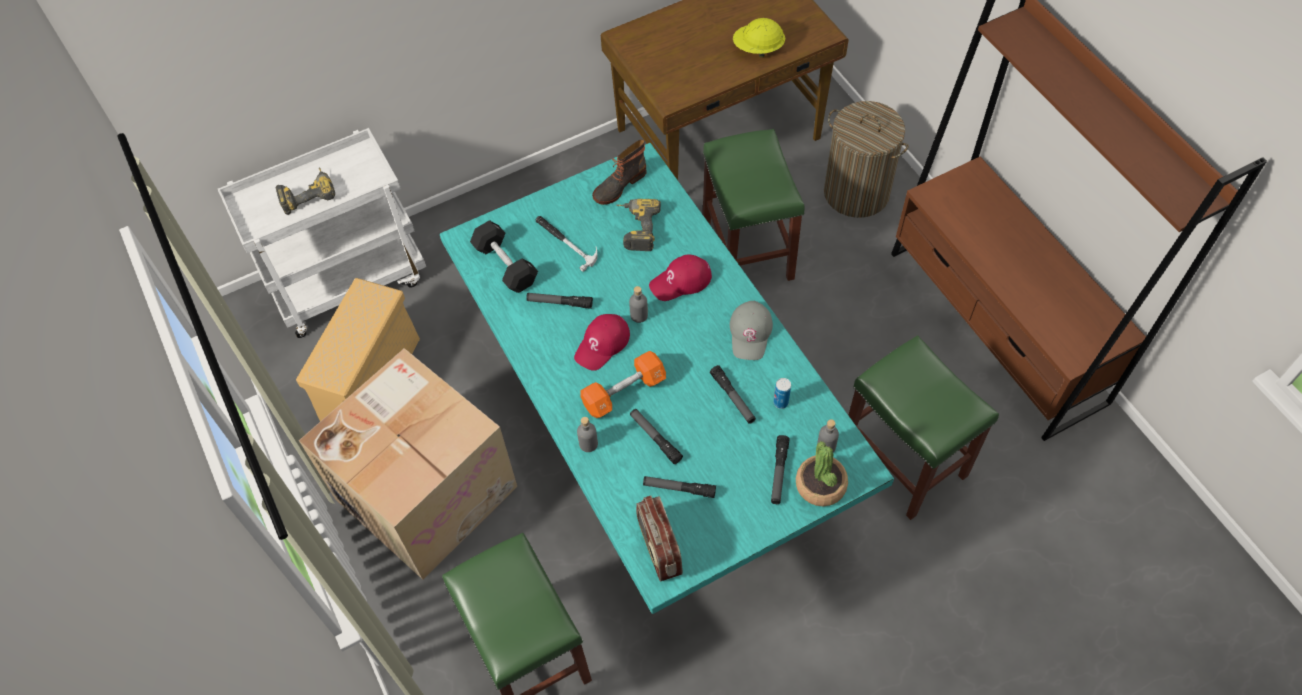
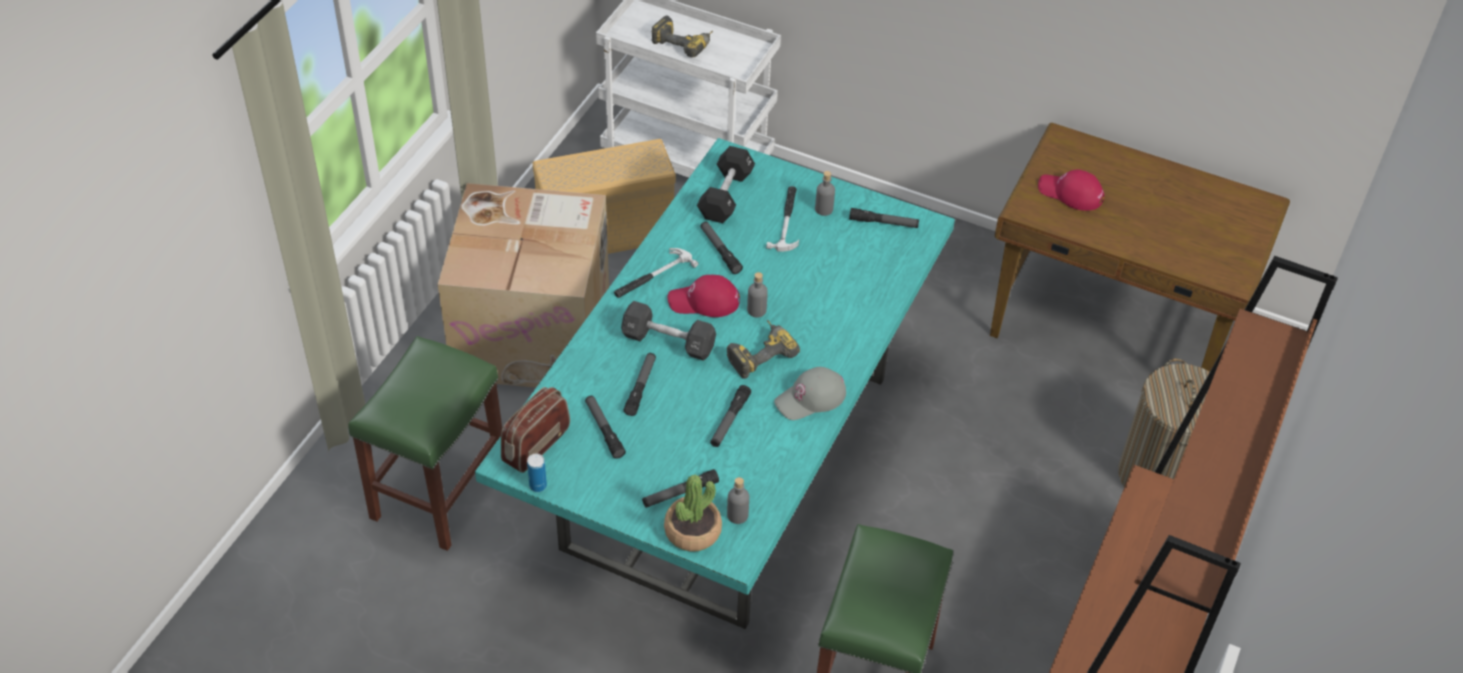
camera: 50 degrees right, 10 degrees down
(548, 363) = (652, 276): none -> hammer
(588, 444) = (596, 345): grey bottle -> grey bottle (824, 209)
(619, 185) = (883, 223): boot -> flashlight
(624, 392) = (668, 342): orange dumbbell -> black dumbbell
(635, 228) = (847, 259): power drill -> power drill (759, 353)
(681, 281) = (820, 320): red cap -> red cap (1070, 193)
(748, 251) = (996, 425): green stool -> none
(758, 49) = (1157, 240): yellow hard hat -> none
(780, 402) = (755, 458): can -> can (538, 486)

